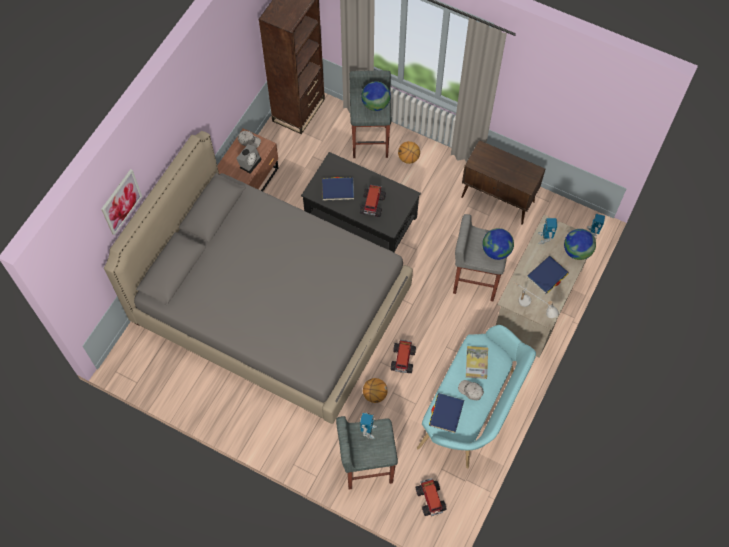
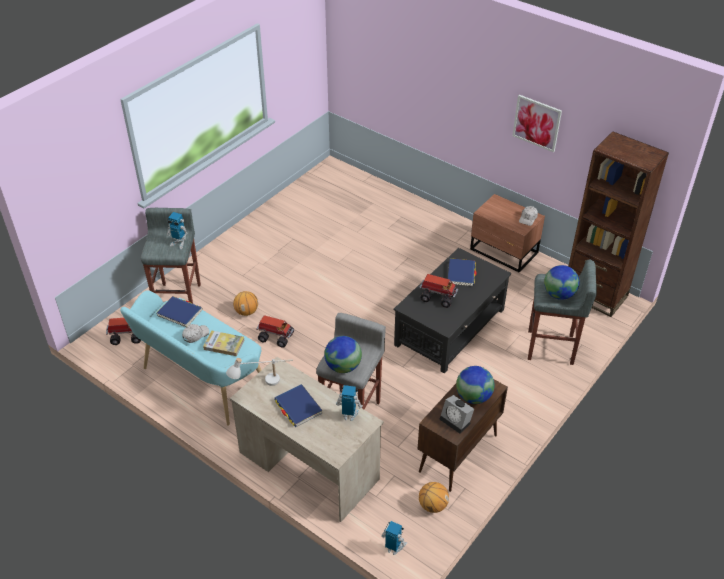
camera: 100 degrees right, 20 degrees down
(121, 202) = (404, 51): picture -> picture (537, 123)
(250, 162) = (502, 217): alarm clock -> alarm clock (456, 421)
(272, 307) = (360, 253): grey bed -> none
(408, 158) = (525, 378): basketball -> basketball (432, 505)
(577, 251) = (323, 444): globe -> globe (473, 397)

